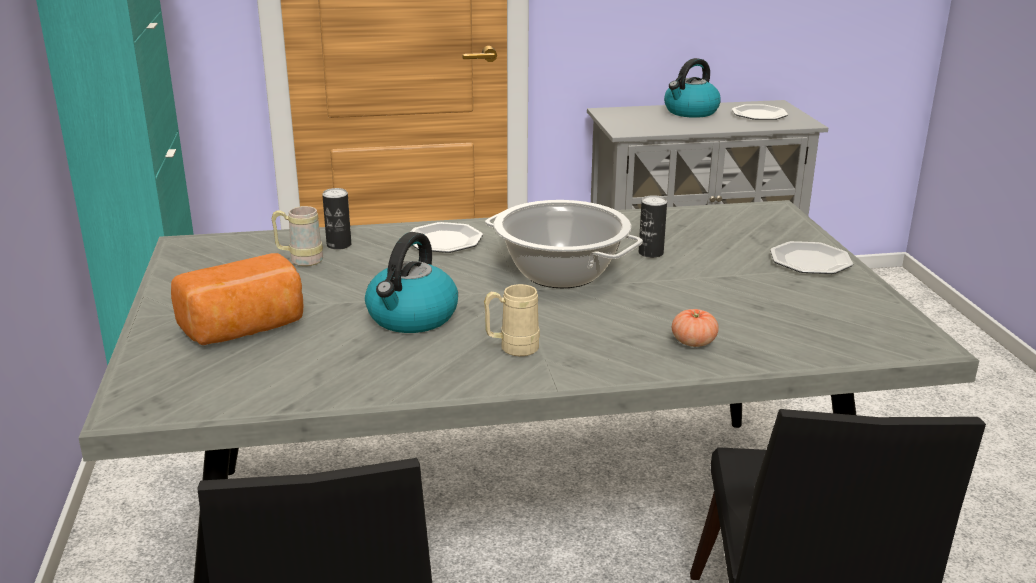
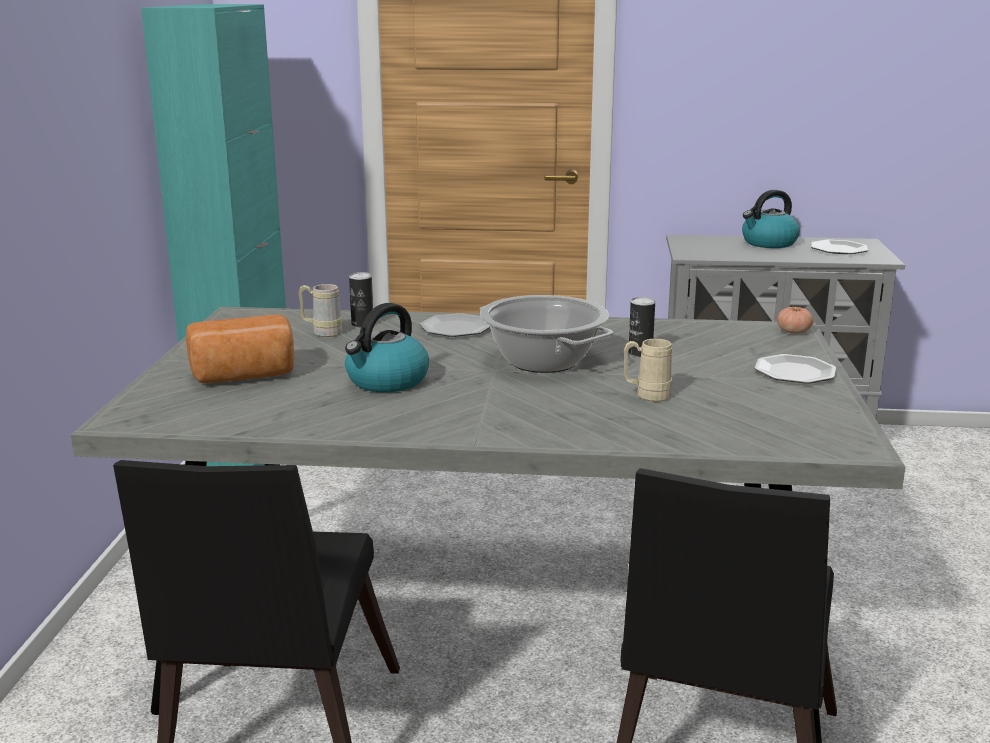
camera: 15 degrees right, 5 degrees down
(511, 349) = (456, 412): beige mug -> beige mug (646, 395)
(693, 342) = (627, 423): tomato -> tomato (793, 332)

